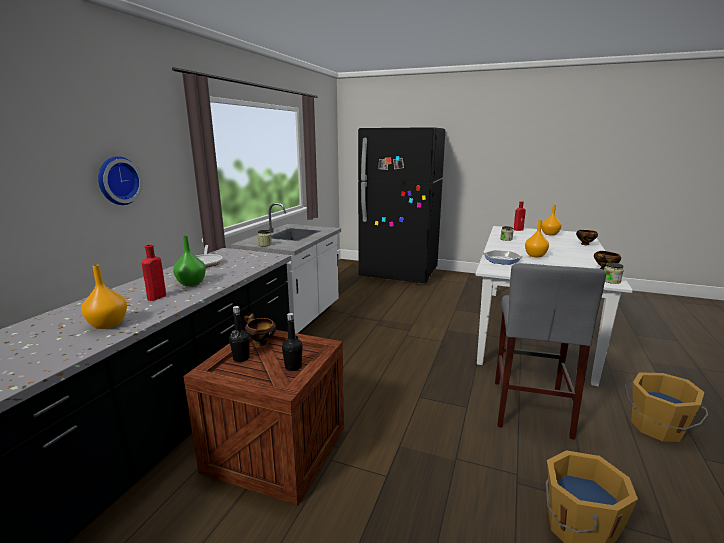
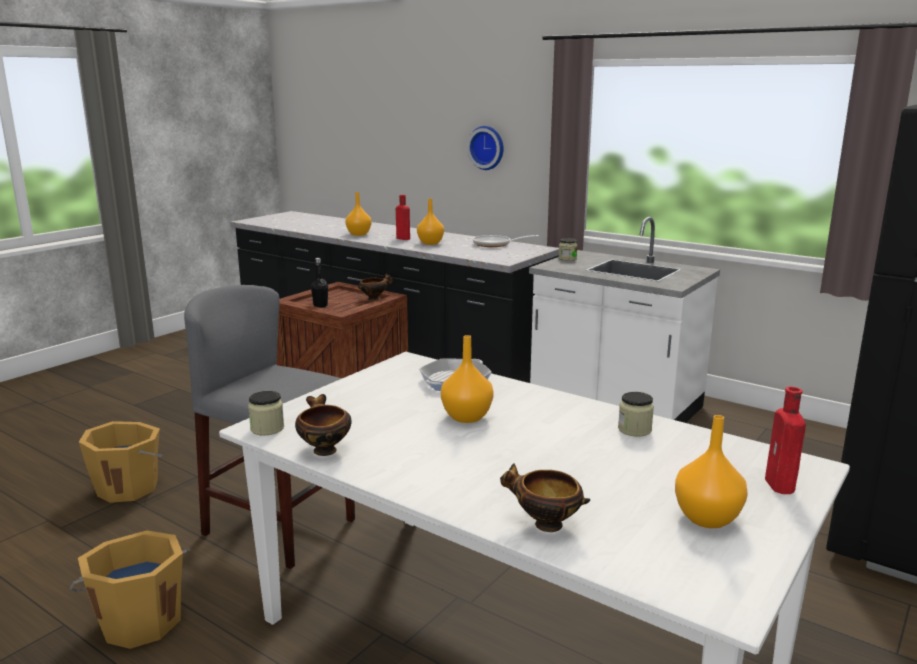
camera: 105 degrees right, 0 degrees up
(190, 283) = (430, 243): green vase -> orange vase
(241, 358) = (352, 294): black bottle -> none

